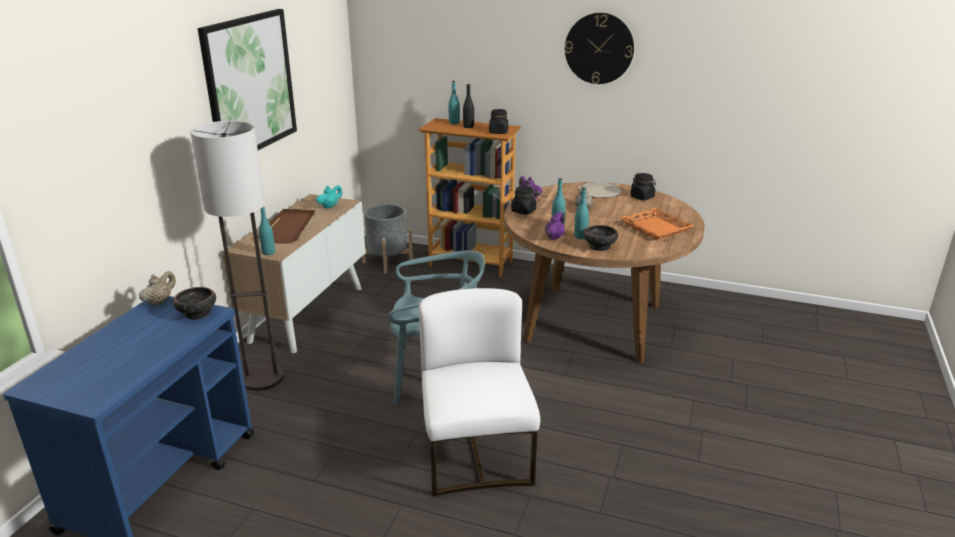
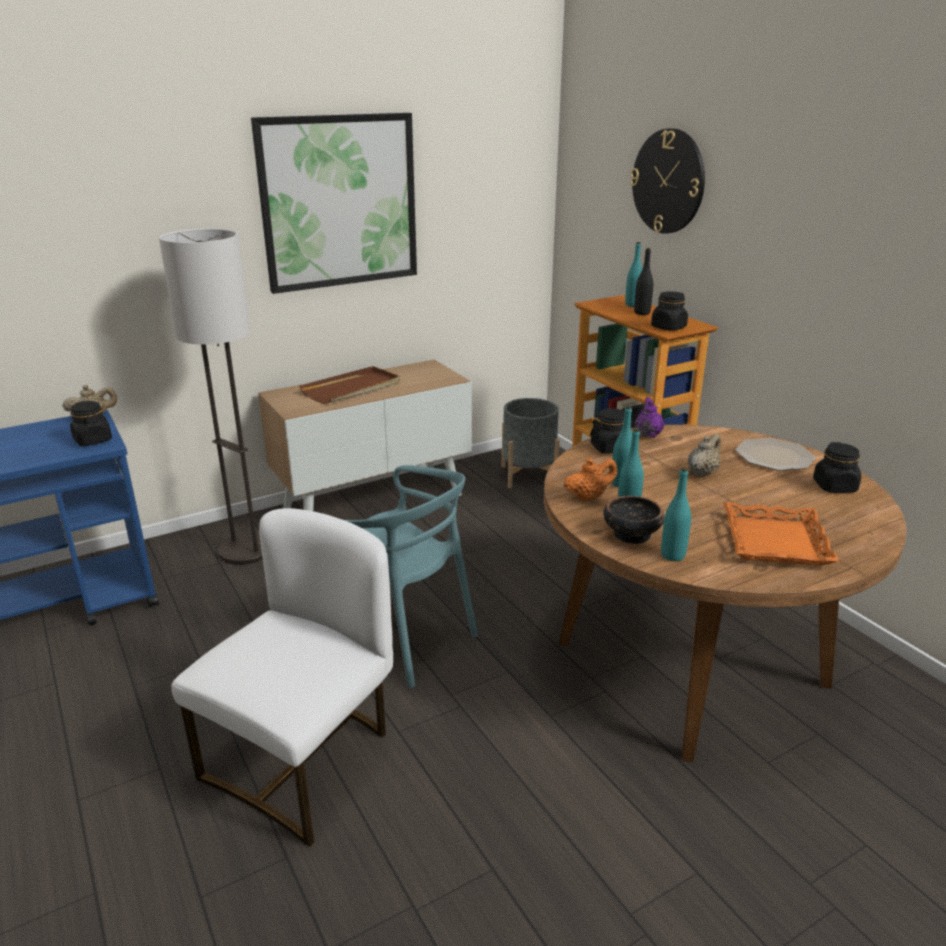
camera: 40 degrees right, 0 degrees up
(197, 313) = (93, 440): bowl -> black jar
(268, 252) = (290, 407): turquoise bottle -> turquoise bottle (672, 555)
(330, 206) = (428, 378): turquoise teapot -> none
(554, 237) = (588, 497): purple teapot -> orange teapot
(599, 48) = (848, 212): wall clock -> wall clock (668, 181)

